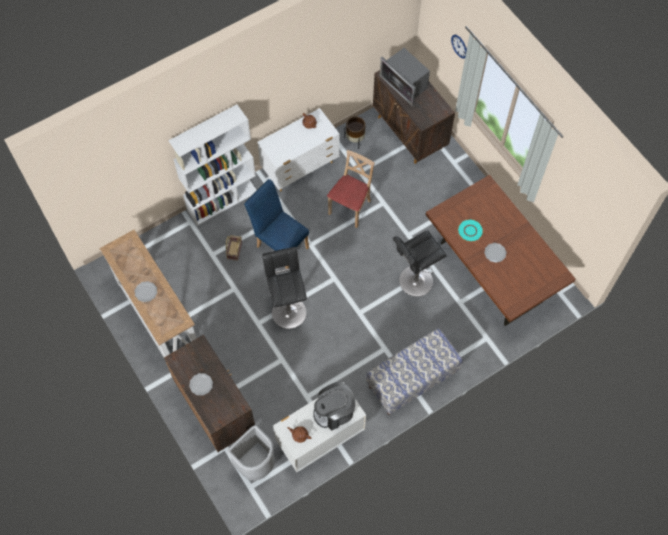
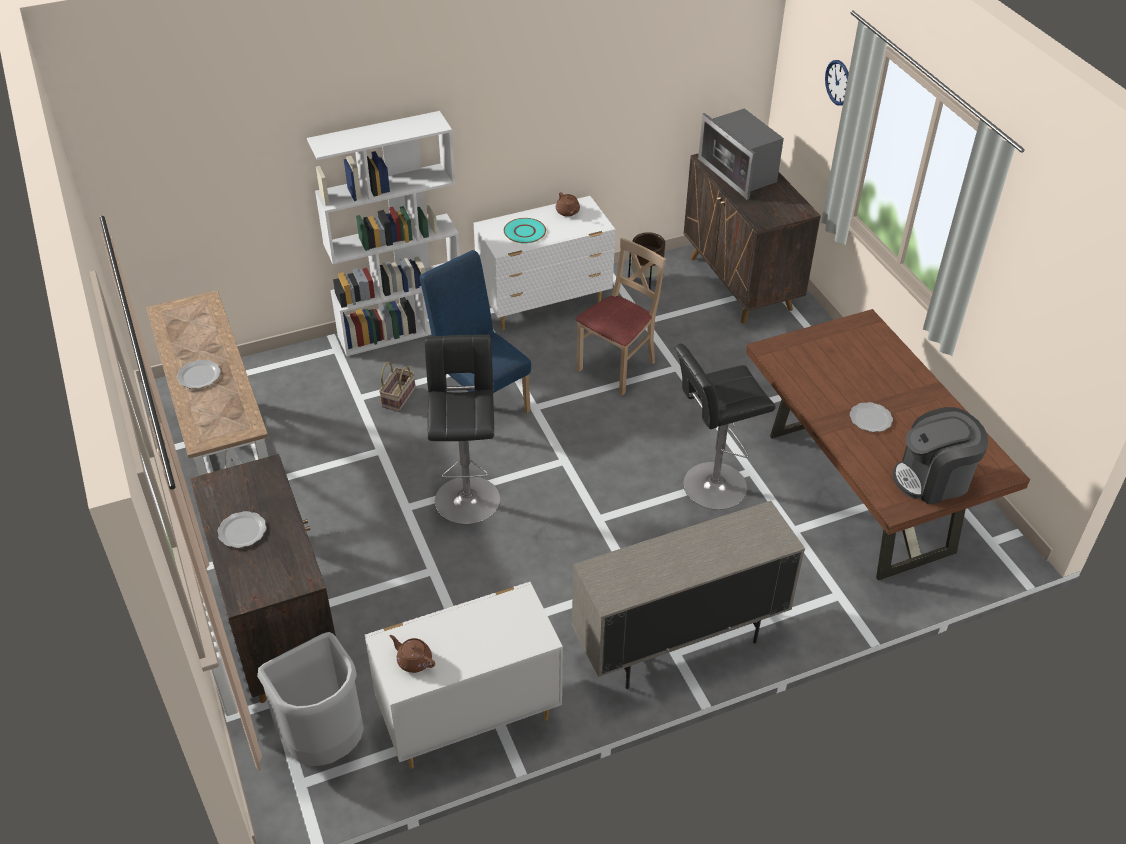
camera: 10 degrees right, 20 degrees down
(334, 412) = (498, 630): coffee machine -> coffee machine (933, 479)
(412, 380) = (678, 643): bench -> beige cabinet
(470, 231) = (826, 381): turquoise plate -> turquoise plate (524, 232)

